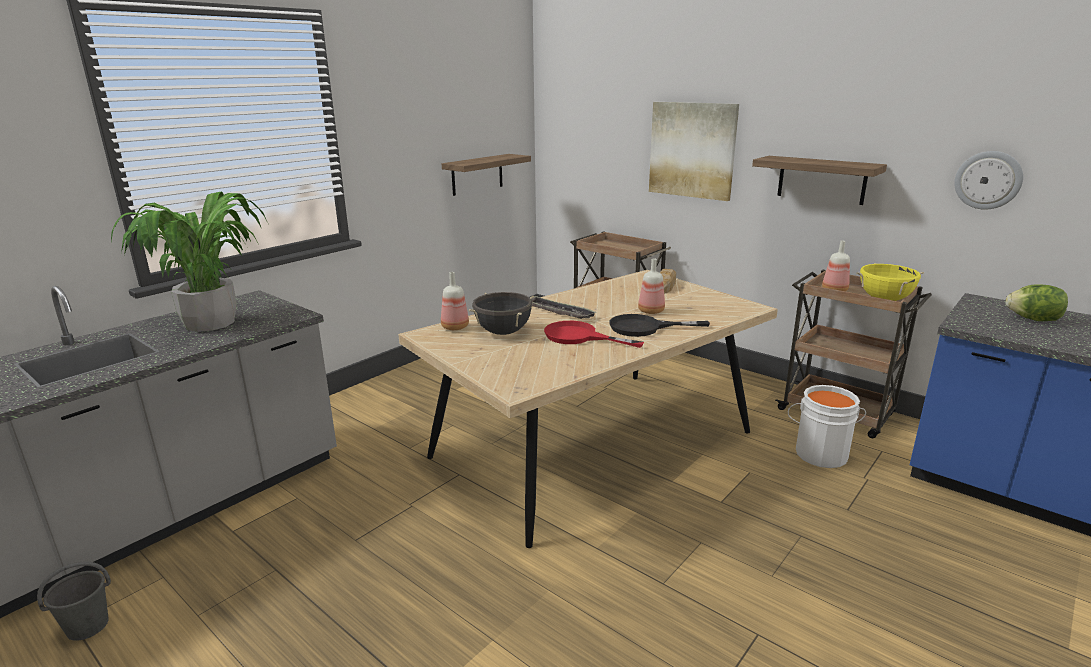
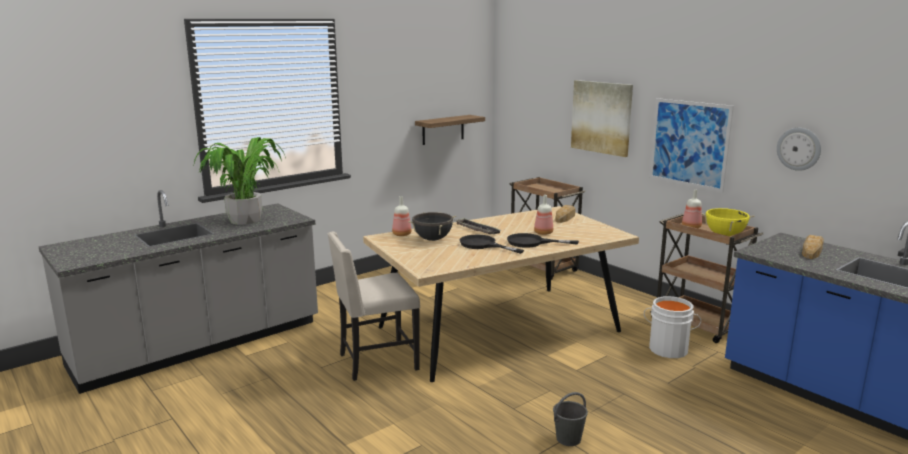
camera: 10 degrees right, 5 degrees down
(87, 626) = (159, 392): grey bucket -> grey bucket (568, 439)
(438, 520) = (376, 362): none -> beige chair
(579, 337) = (483, 245): red frying pan -> black frying pan
(821, 180) = (689, 143): shelf -> picture
(1033, 319) = (812, 251): lettuce -> bread

